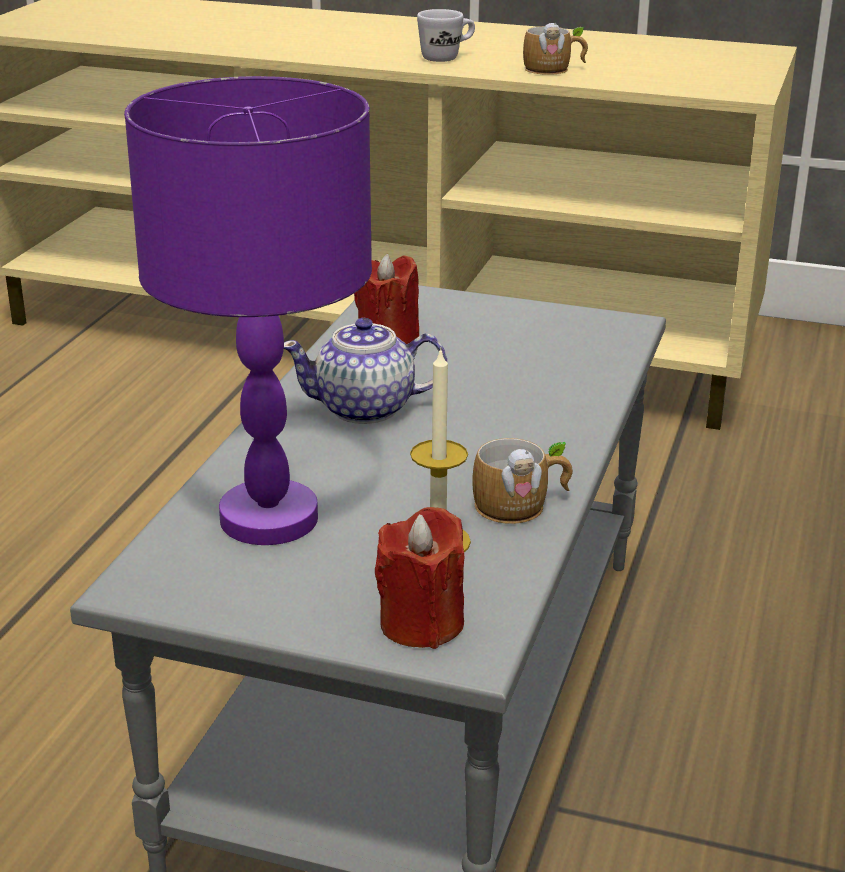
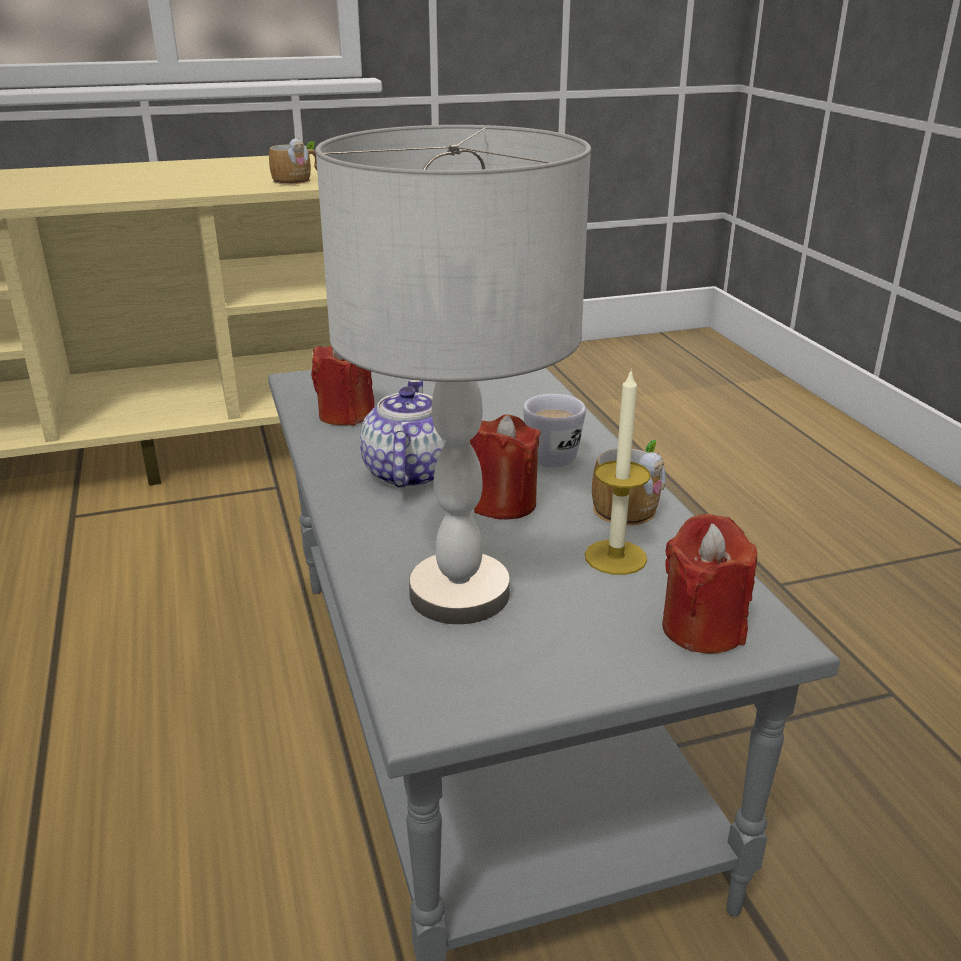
camera: 35 degrees left, 0 degrees up
(270, 518) = (459, 593): purple table lamp -> grey table lamp
(366, 409) = (408, 474): teapot -> teapot turned 135 degrees clockwise
(409, 462) = (503, 503): none -> red candle
(447, 58) = (196, 184): white mug -> white mug (556, 454)

